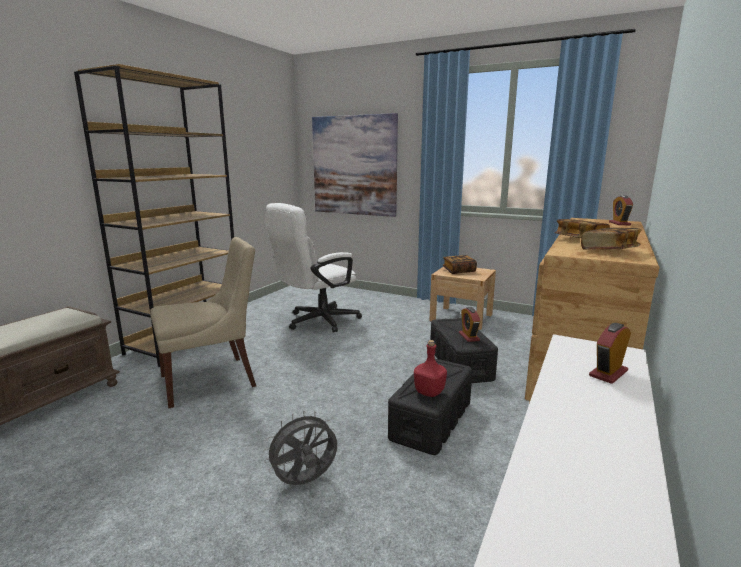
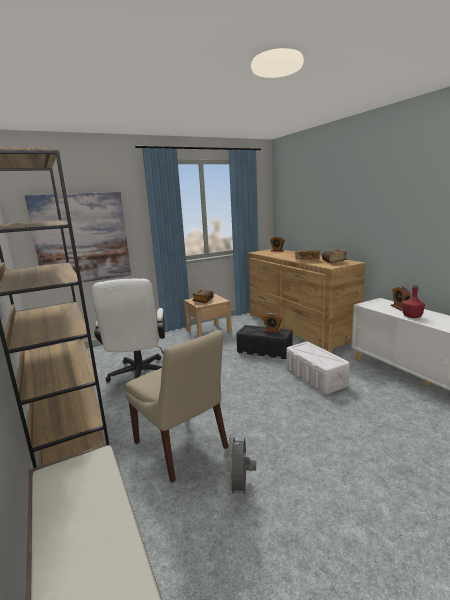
camera: 55 degrees left, 0 degrees up
(212, 380) = (182, 447): beige chair -> beige chair turned 135 degrees clockwise
(305, 482) = (349, 432): grey fan -> grey fan (240, 488)
(428, 392) = (327, 358): red bottle -> red bottle (412, 316)
(431, 421) = (316, 377): black storage box -> white storage box

